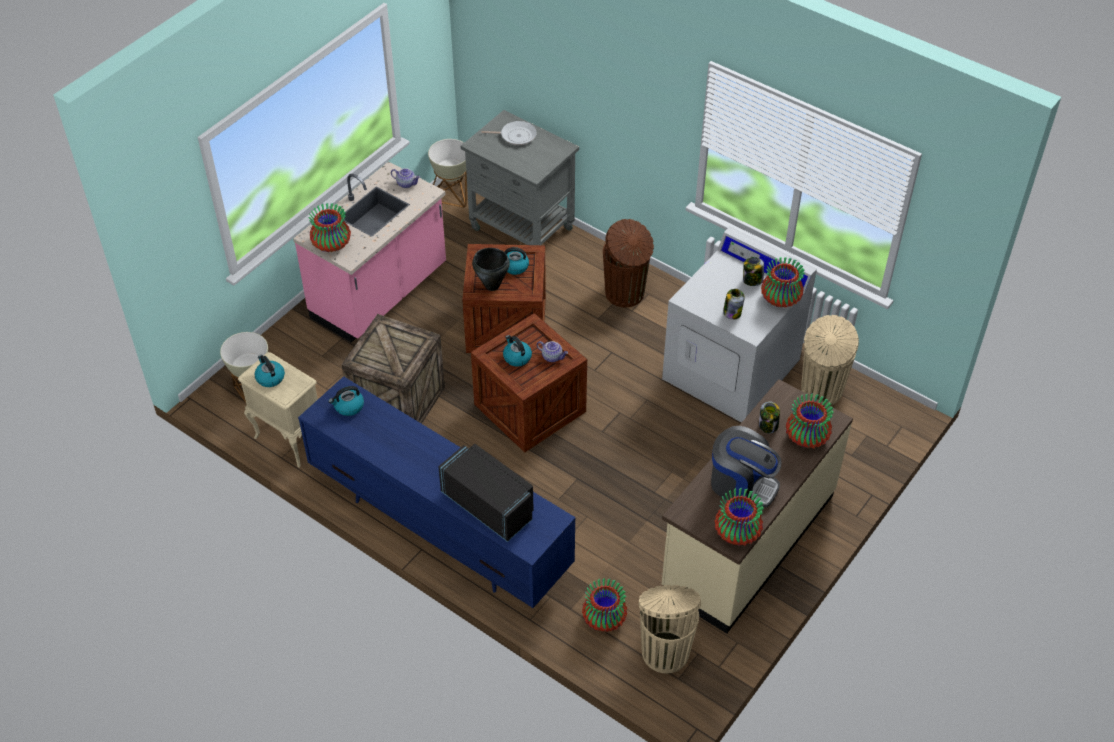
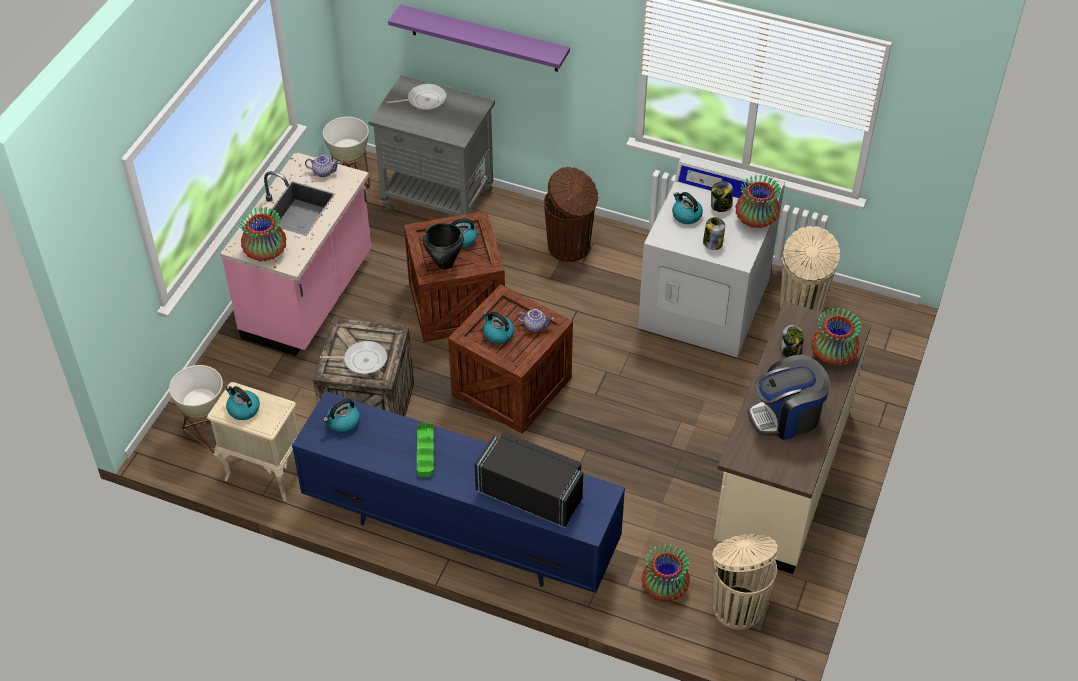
camera: 15 degrees left, 0 degrees up
(389, 356) = (362, 360): none -> frying pan
(410, 448) = (425, 452): none -> green tray
(573, 88) = (484, 38): none -> purple shelf
(716, 283) = (686, 215): none -> kettle
(737, 532) = (799, 466): vase -> none
(742, 484) = (786, 416): coffee machine -> coffee machine turned 150 degrees clockwise

